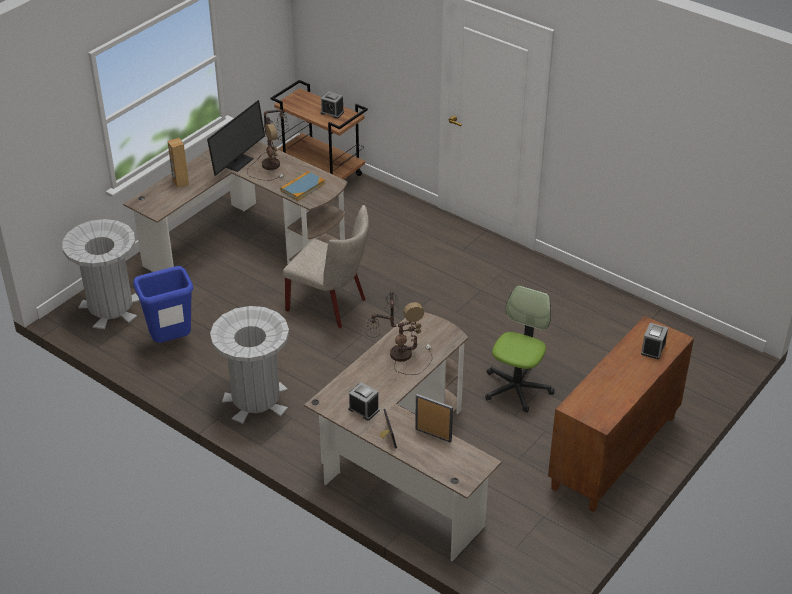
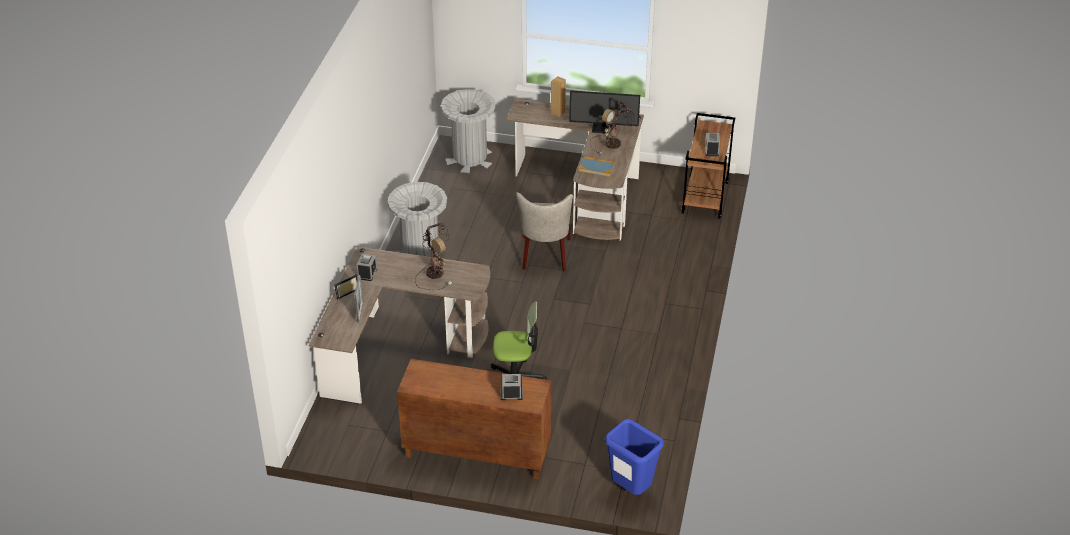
camera: 65 degrees right, 0 degrees up
(171, 342) = (453, 197): blue trash can -> blue trash can (630, 489)

